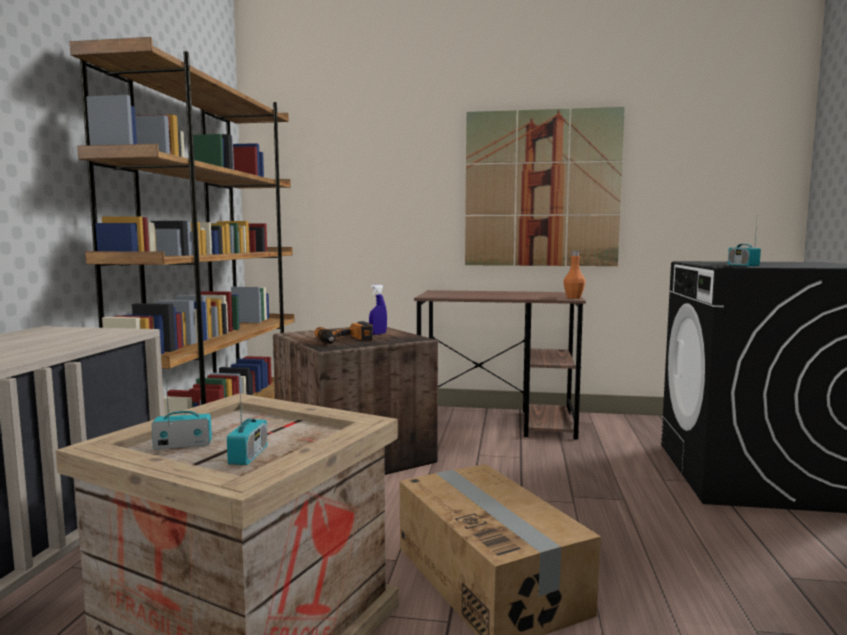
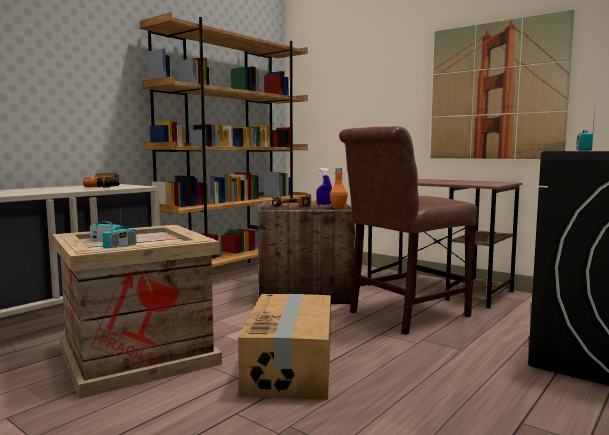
camera: 30 degrees right, 0 degrees up
(59, 335) = (107, 186): none -> power drill
(510, 466) = (403, 315): none -> brown chair
(573, 297) = (495, 184): orange bottle -> orange bottle (338, 208)

